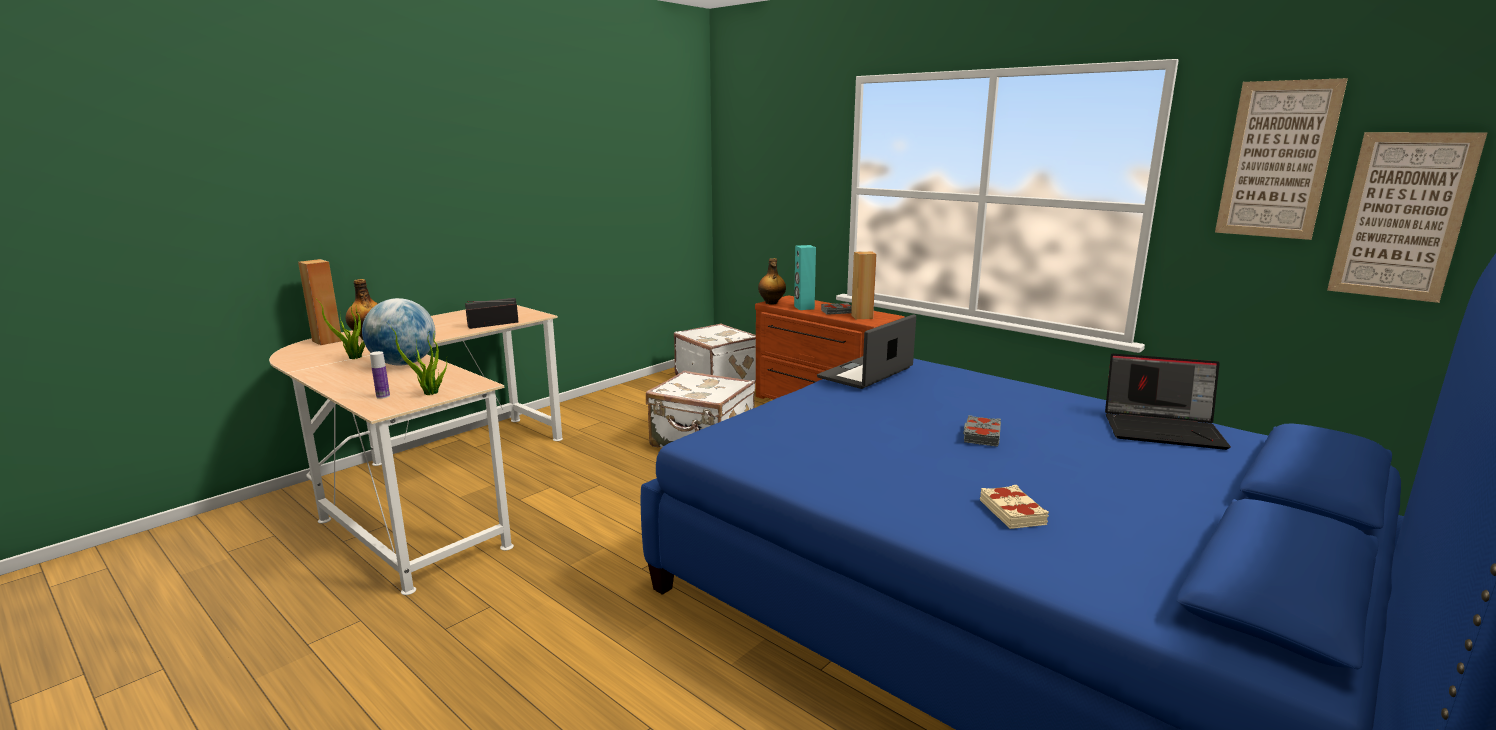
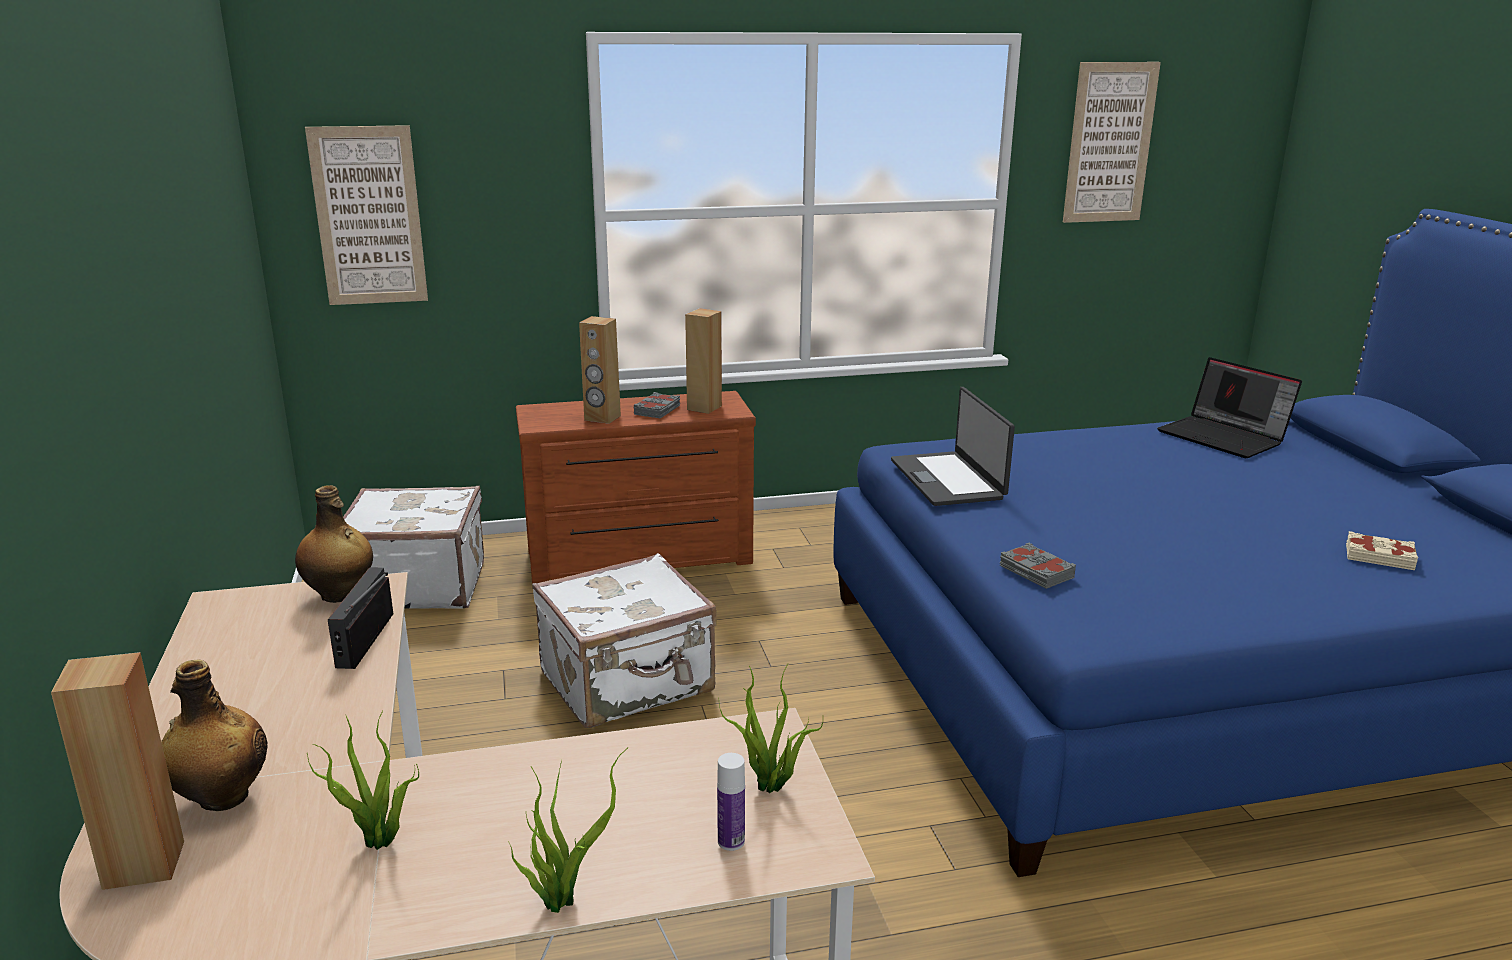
camera: 55 degrees left, 5 degrees up
(331, 384) = (563, 898): none -> potted plant
(403, 364) = (522, 785): globe -> none
(771, 303) = (540, 425): bottle -> bottle (339, 595)
(803, 307) = (602, 418): turquoise speaker -> brown speaker
(981, 435) = (1190, 501): grey book -> grey book (1035, 572)
(1163, 429) = (1224, 437): laptop -> laptop turned 90 degrees clockwise
(1401, 216) = (1197, 190): picture -> picture (369, 216)

